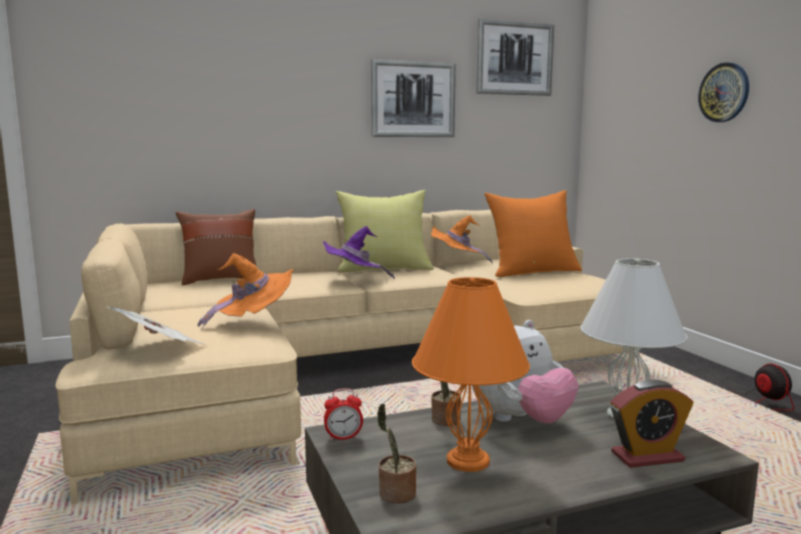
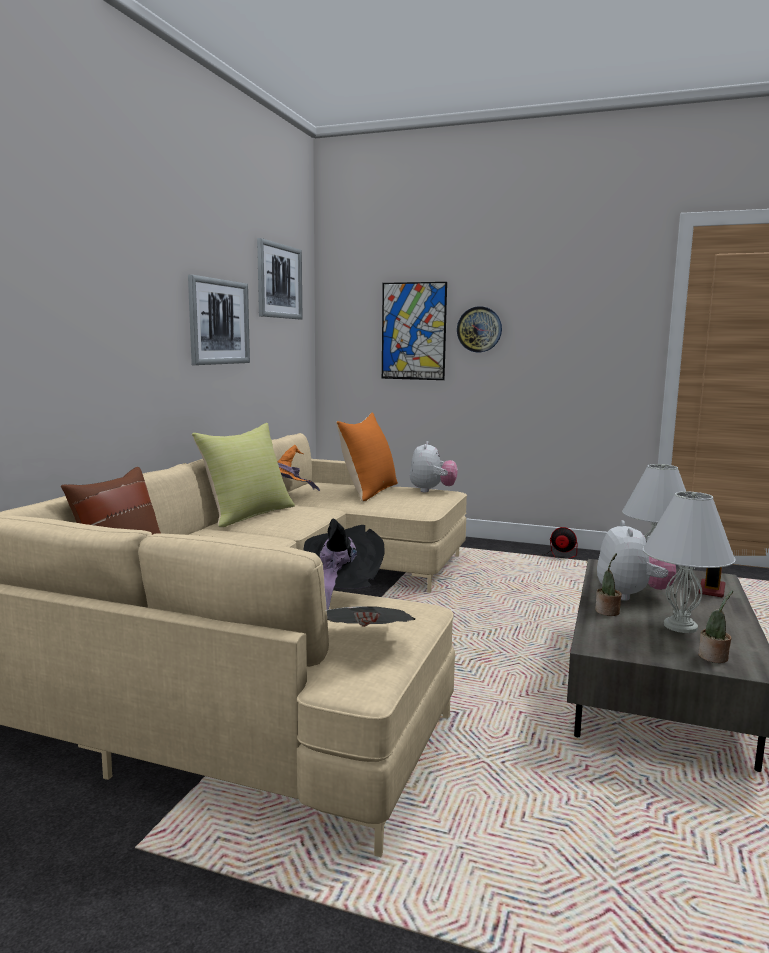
camera: 50 degrees left, 0 degrees up
(253, 322) = (338, 592): orange hat -> black hat
(343, 437) = (606, 646): alarm clock -> none
(354, 280) = (266, 532): purple hat -> none
(469, 461) = (681, 626): orange table lamp -> white table lamp
(597, 282) = (432, 490): none -> plush toy
(659, 101) = (413, 331): none -> picture

